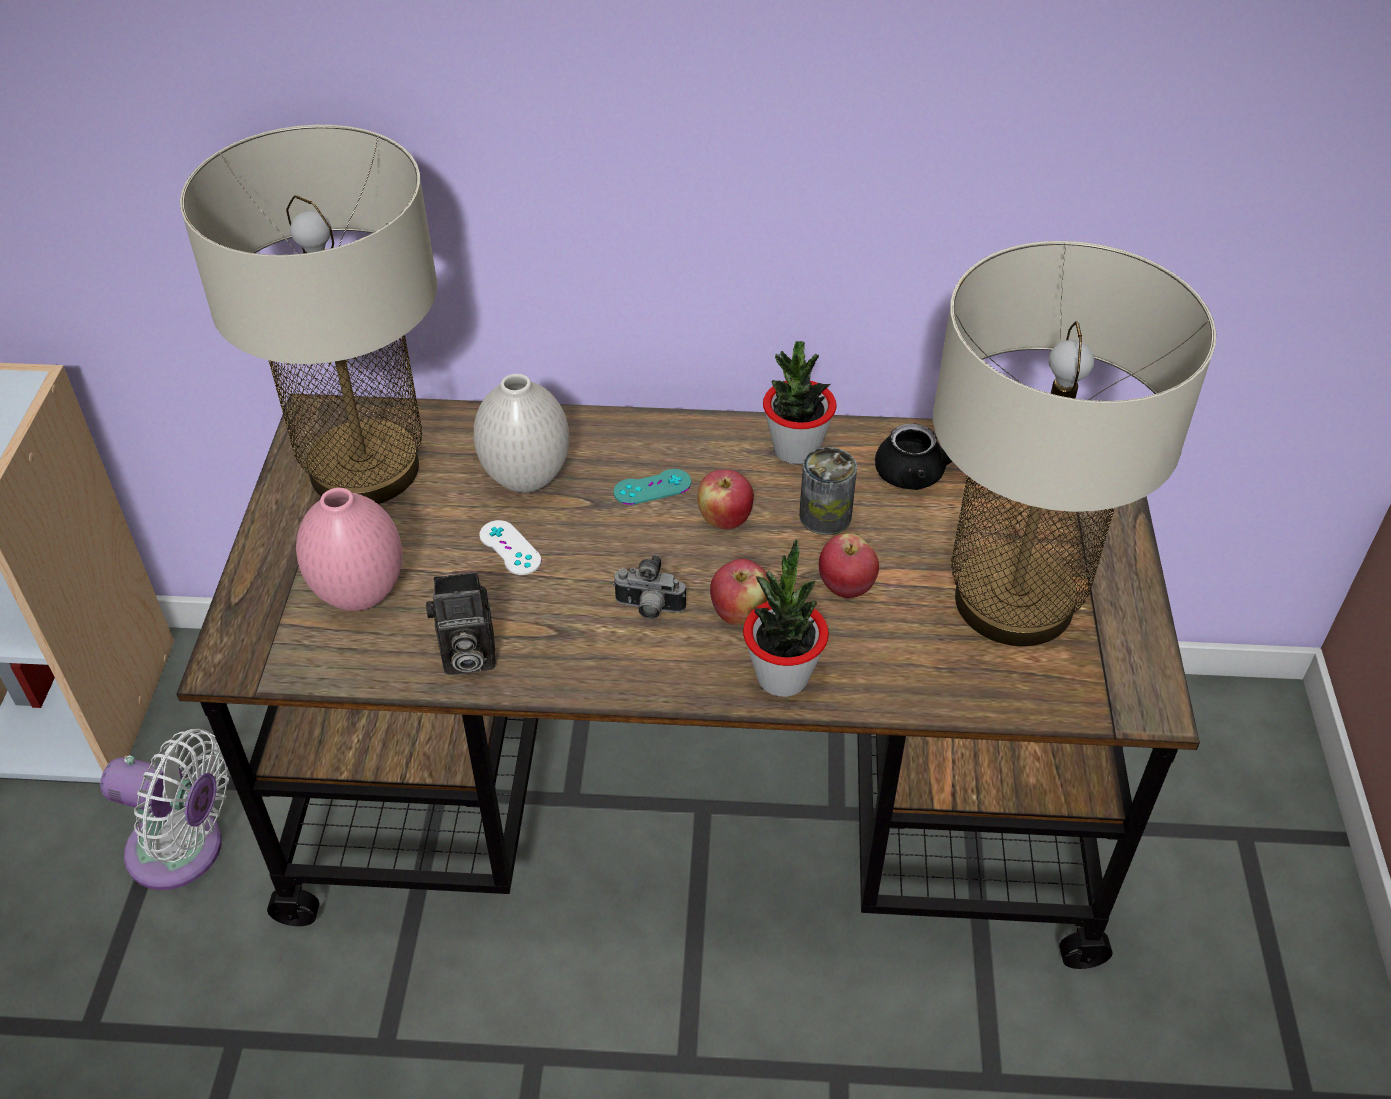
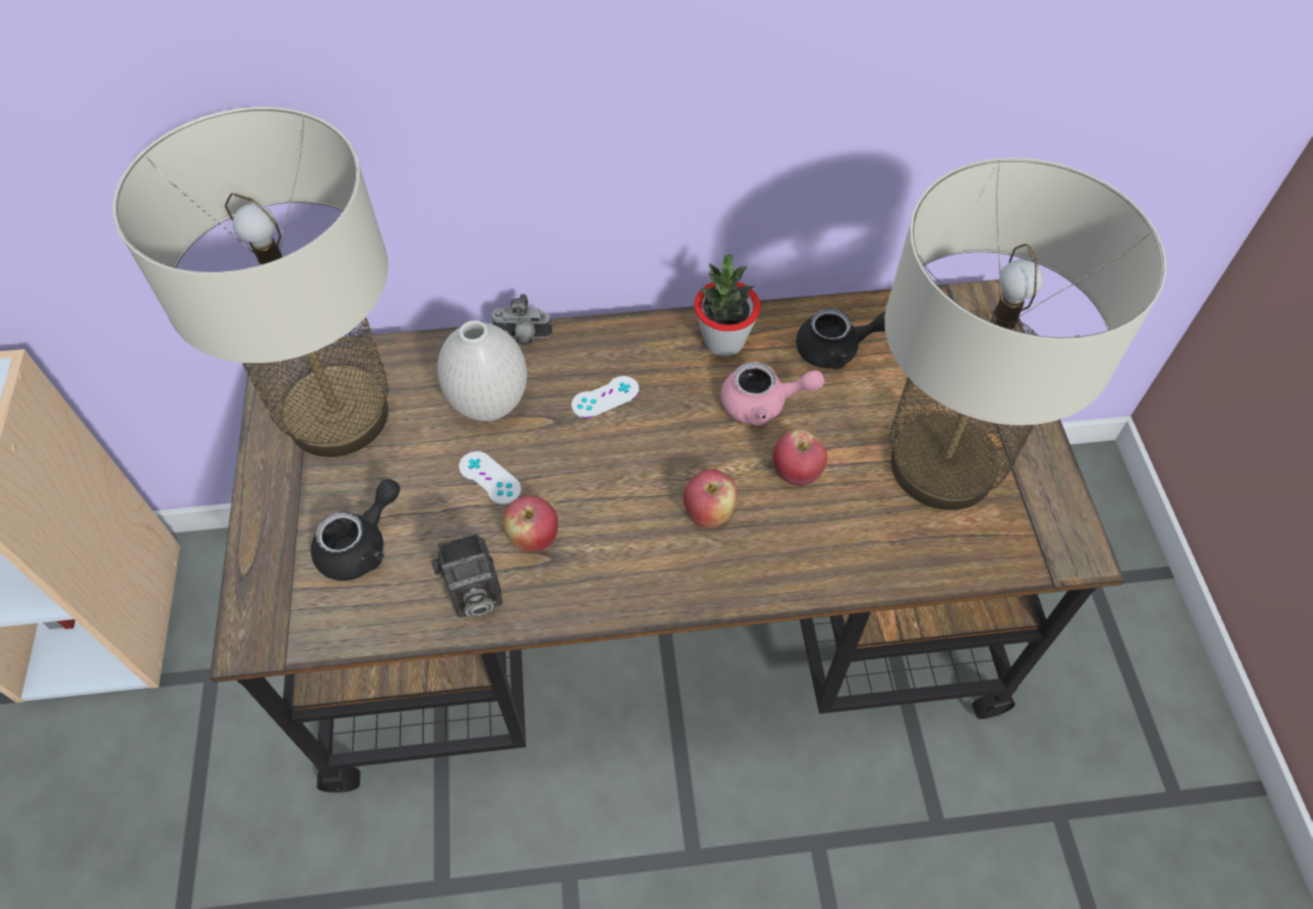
camera: 10 degrees left, 10 degrees up
(184, 851) = (231, 740): white fan -> none
(360, 593) = (361, 546): pink vase -> black teapot
(648, 609) = (628, 522): camera -> camera (523, 338)
(652, 487) = (605, 397): turquoise game controller -> white game controller
(724, 519) = (676, 421): apple -> apple (533, 538)
(782, 676) = (760, 572): potted plant -> none
(825, 516) = (763, 404): can -> pink teapot

